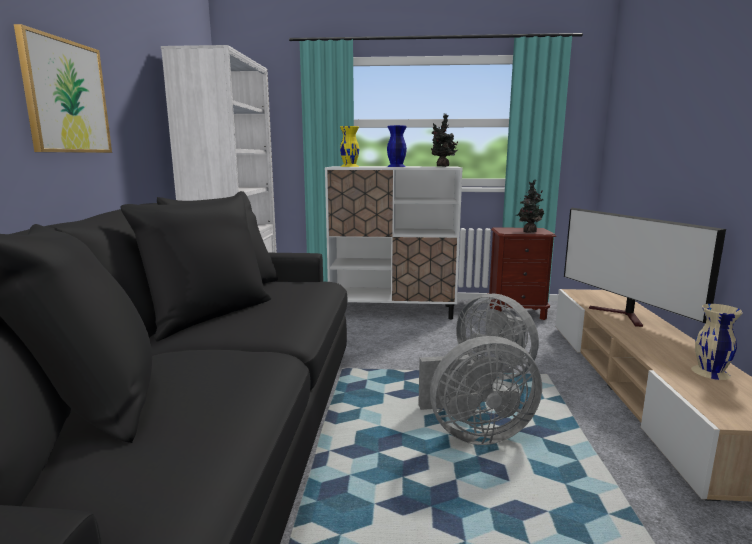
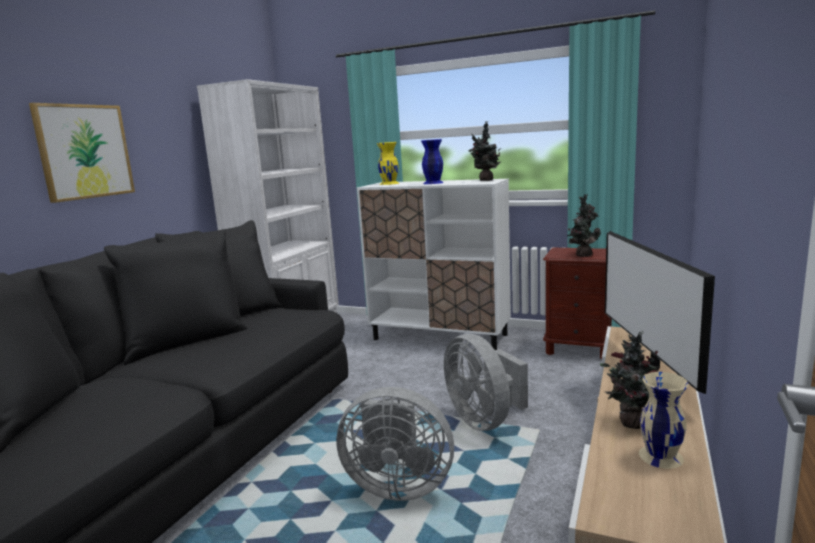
camera: 20 degrees right, 0 degrees up
(661, 352) = (630, 423): none -> potted plant

